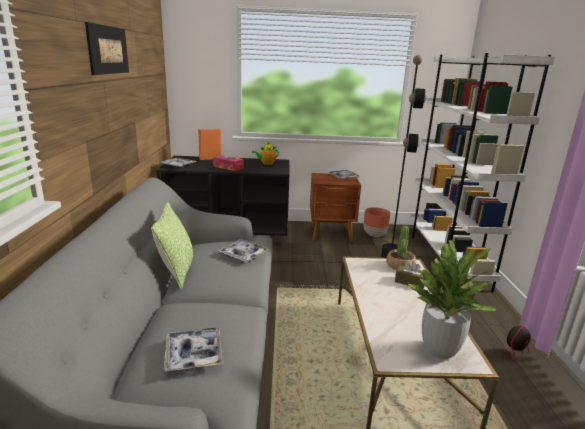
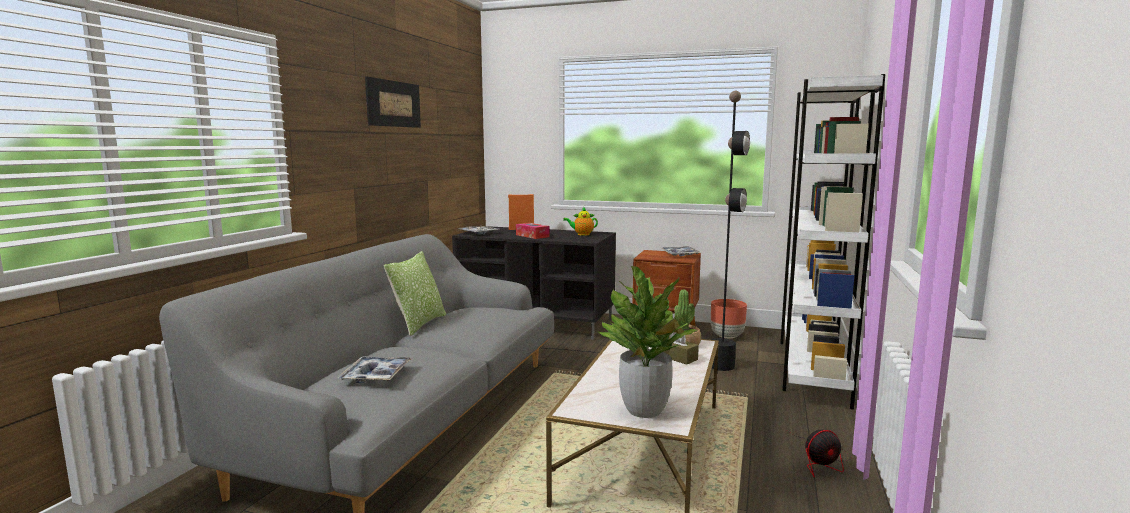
camera: 20 degrees right, 10 degrees down
(243, 254) = (497, 316): tray -> none

